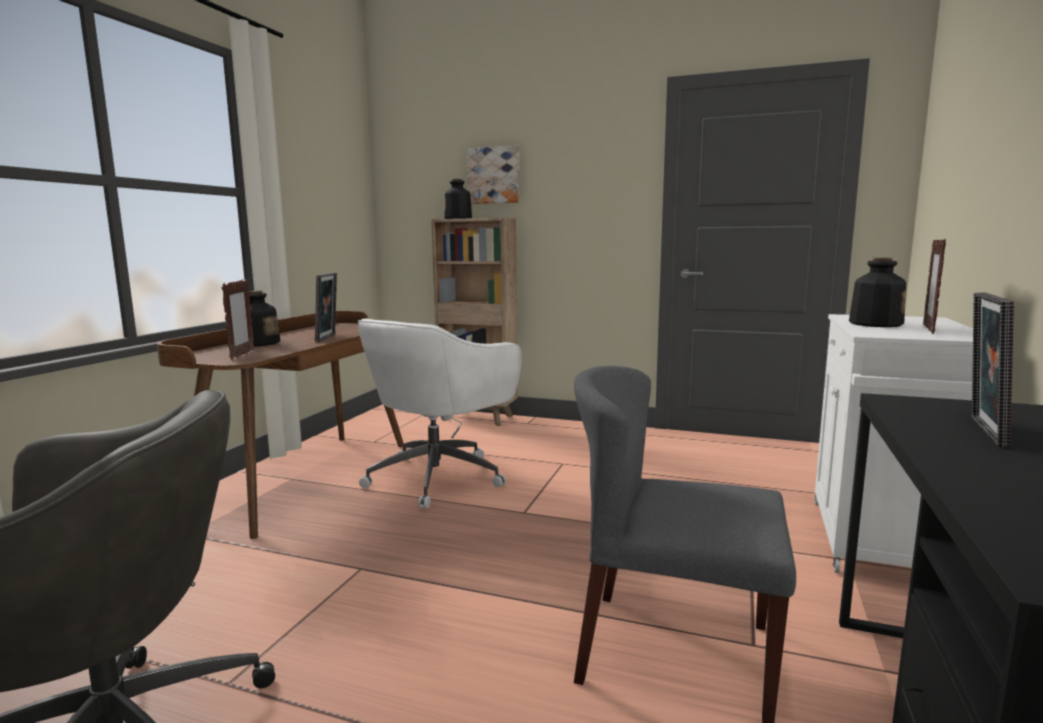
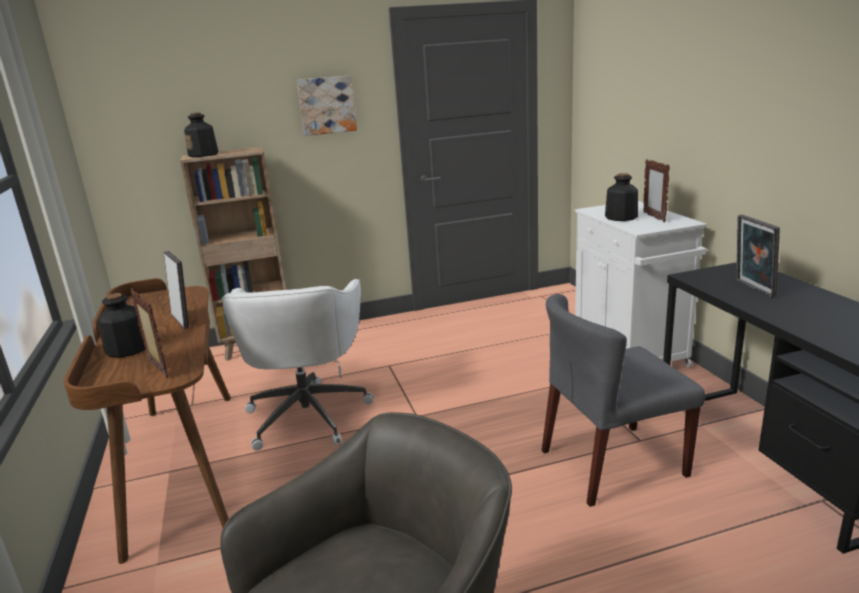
camera: 35 degrees left, 10 degrees up
(494, 175) = (229, 104): picture -> picture (327, 105)

